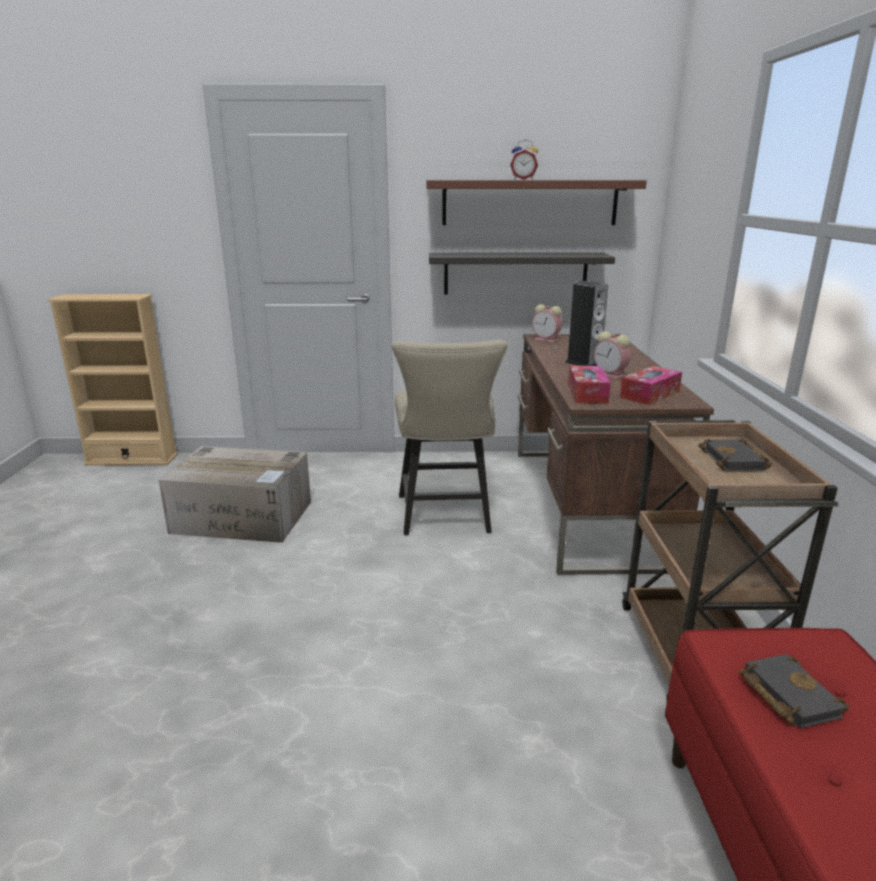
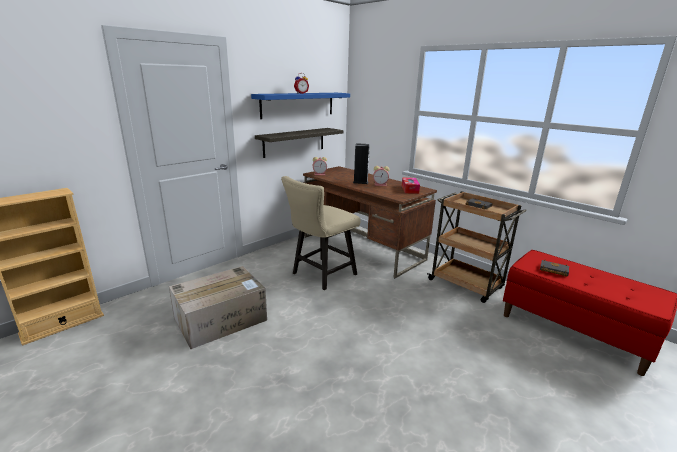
camera: 45 degrees left, 0 degrees up
(445, 517) = (320, 275): beige chair -> beige chair turned 90 degrees clockwise
(529, 202) = (298, 104): brown shelf -> blue shelf
(587, 393) = (392, 194): tissue box -> none

